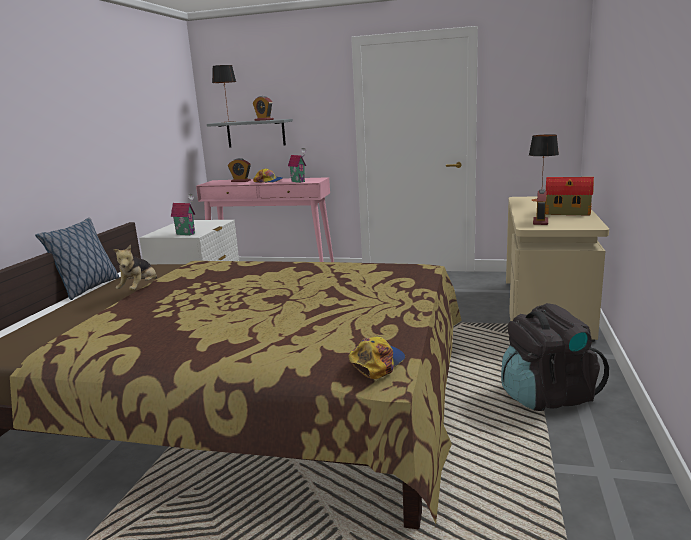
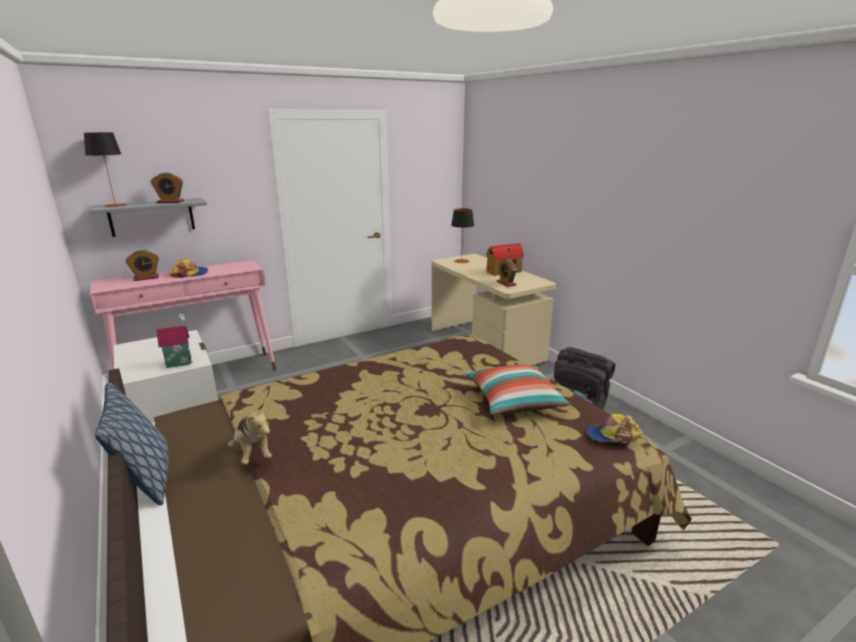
camera: 45 degrees left, 5 degrees up
(299, 181) = (233, 270): toy house -> none
(352, 313) = (514, 401): none -> pillow
(376, 363) = (613, 436): cap -> cap turned 75 degrees counterclockwise

